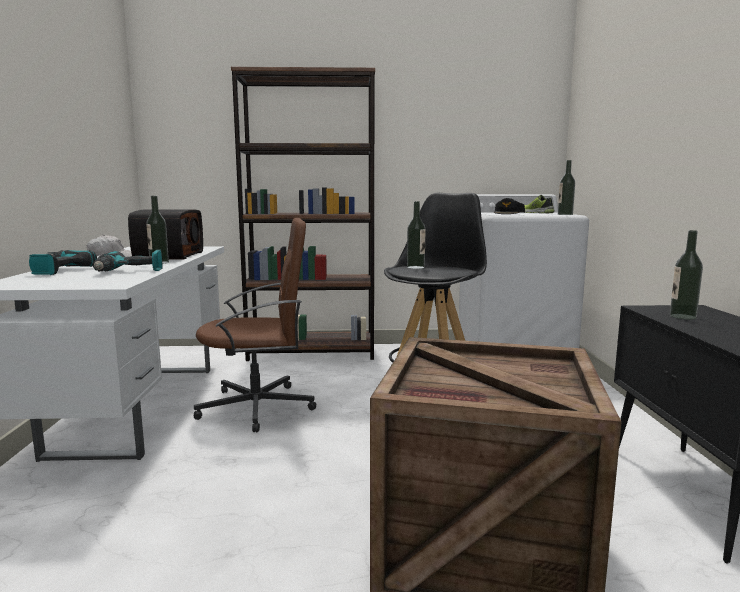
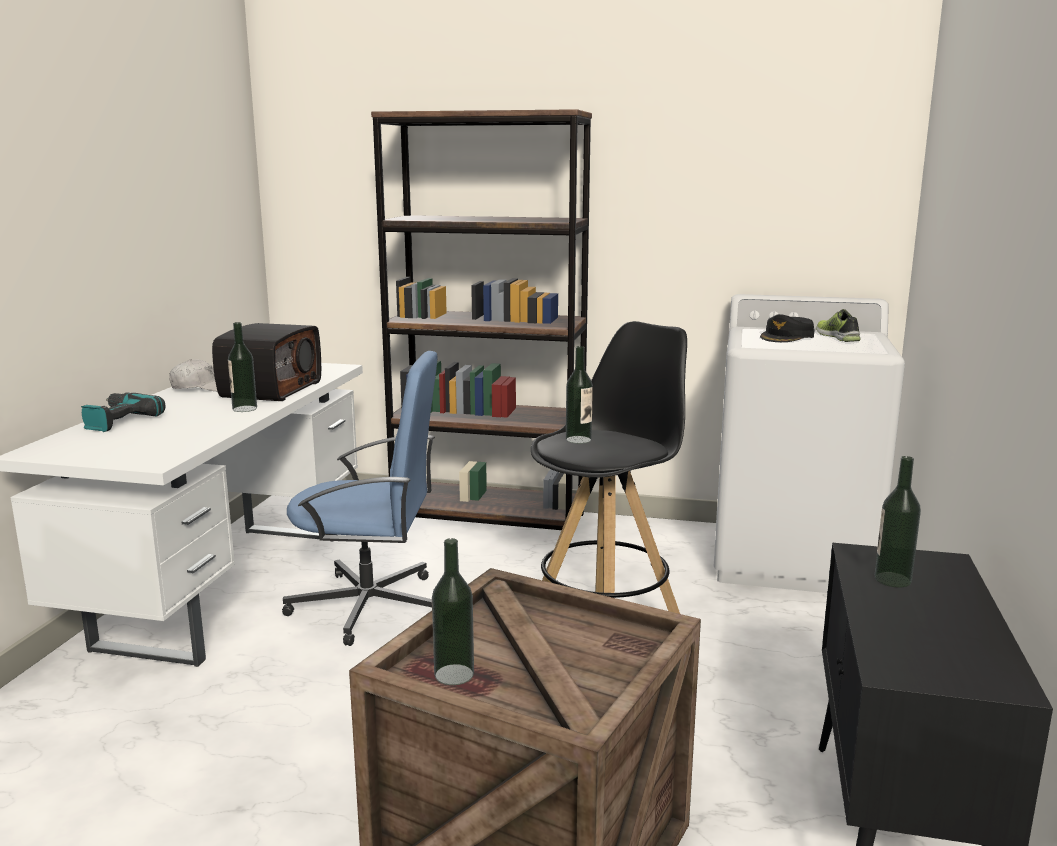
camera: 15 degrees right, 5 degrees up
(129, 271) = (194, 430): power drill -> none
(258, 407) = (370, 606): brown office chair -> blue office chair
(565, 214) = (868, 350): bottle -> bottle (454, 674)

